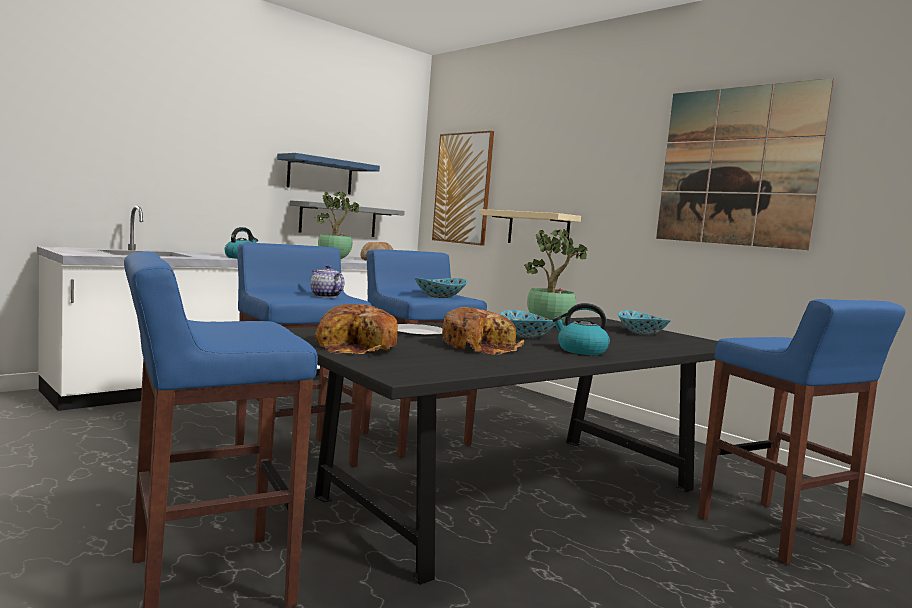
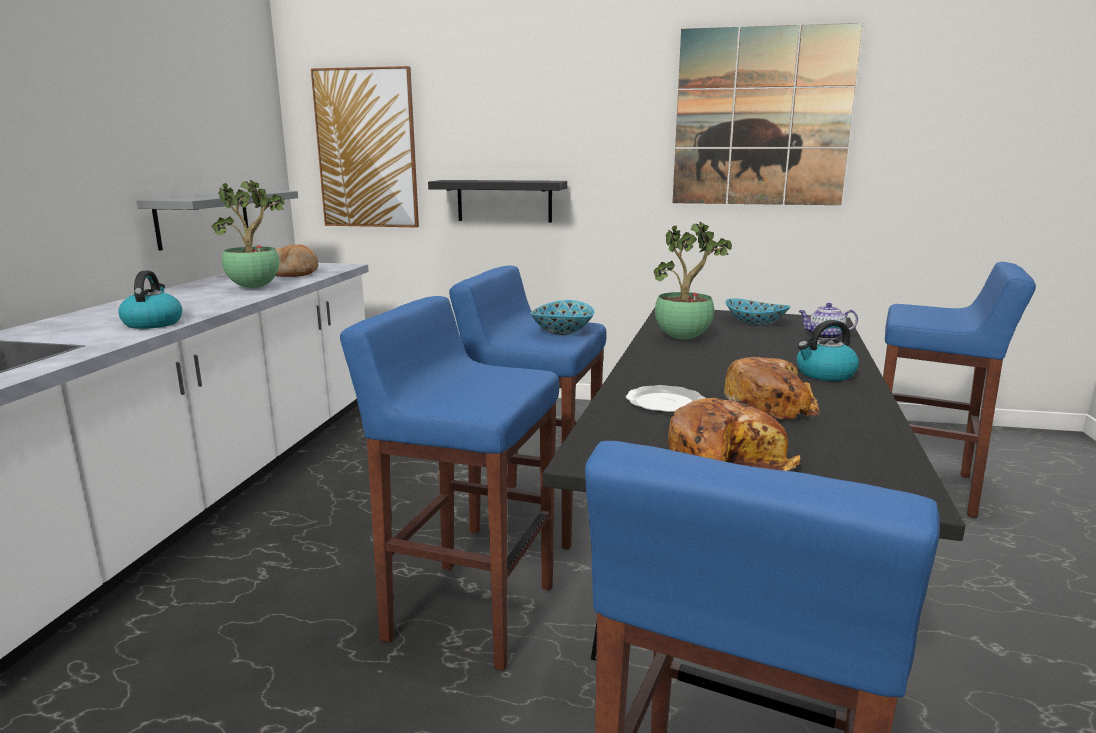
camera: 35 degrees left, 10 degrees up
(320, 175) = (167, 150): blue shelf -> none
(325, 296) = (497, 380): teapot -> teapot (824, 336)
(526, 336) = (729, 366): bowl -> none
(538, 229) = (504, 201): beige shelf -> black shelf

